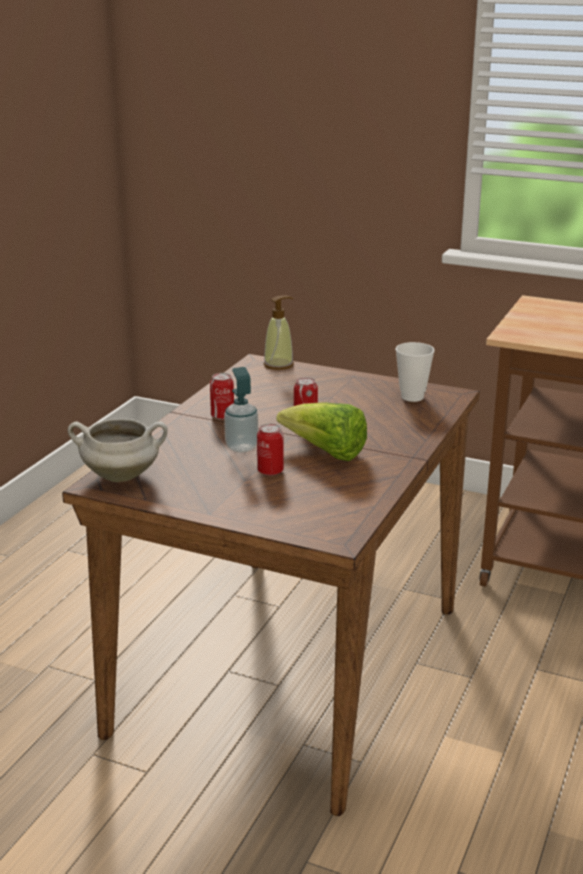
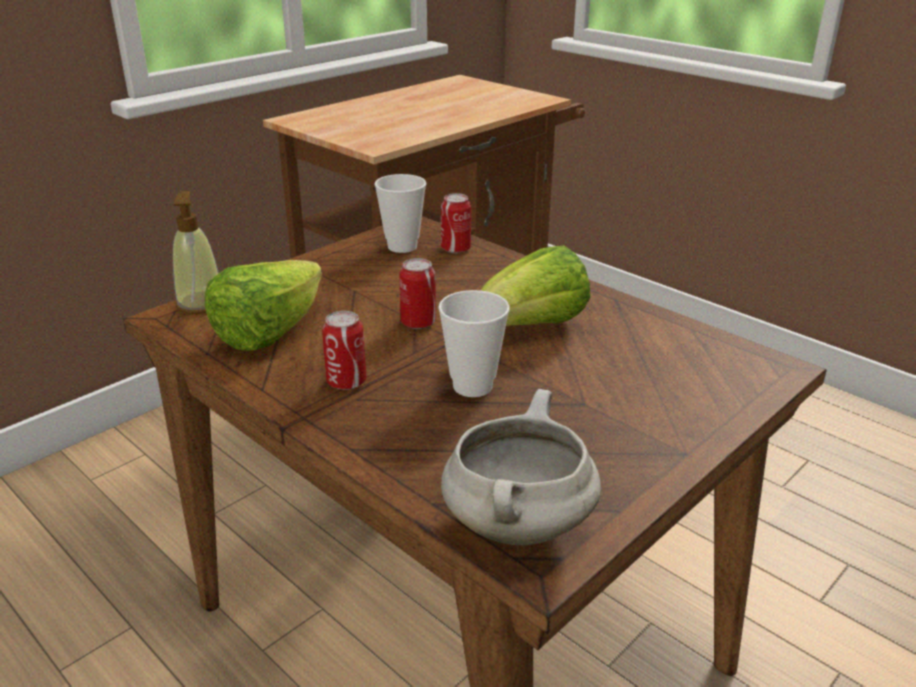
camera: 70 degrees left, 5 degrees up
(241, 447) = (472, 386): soap dispenser -> cup
(260, 387) = (269, 333): none -> lettuce
(270, 471) = (565, 378): can -> can (456, 249)

